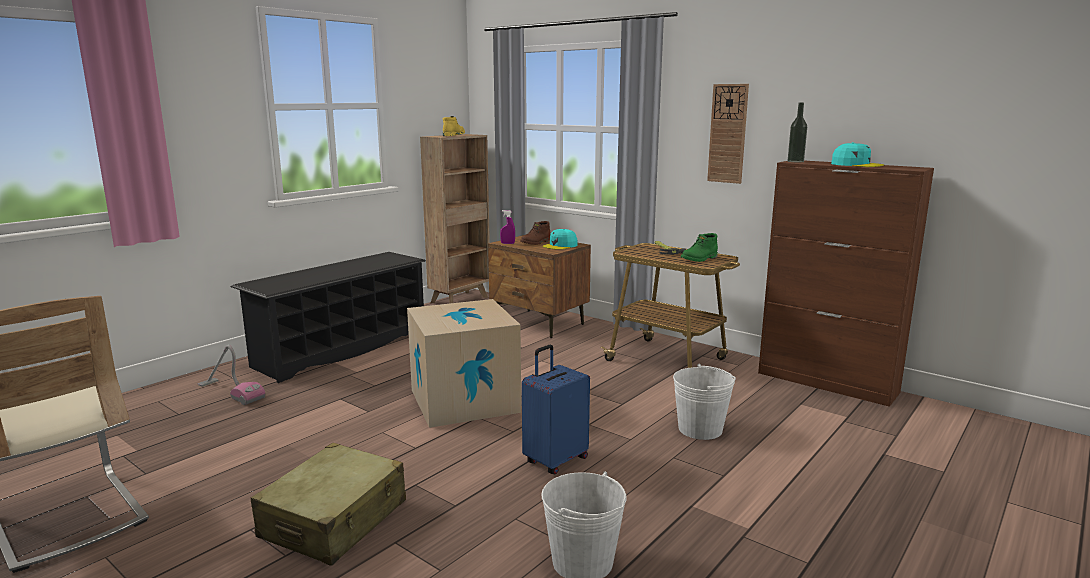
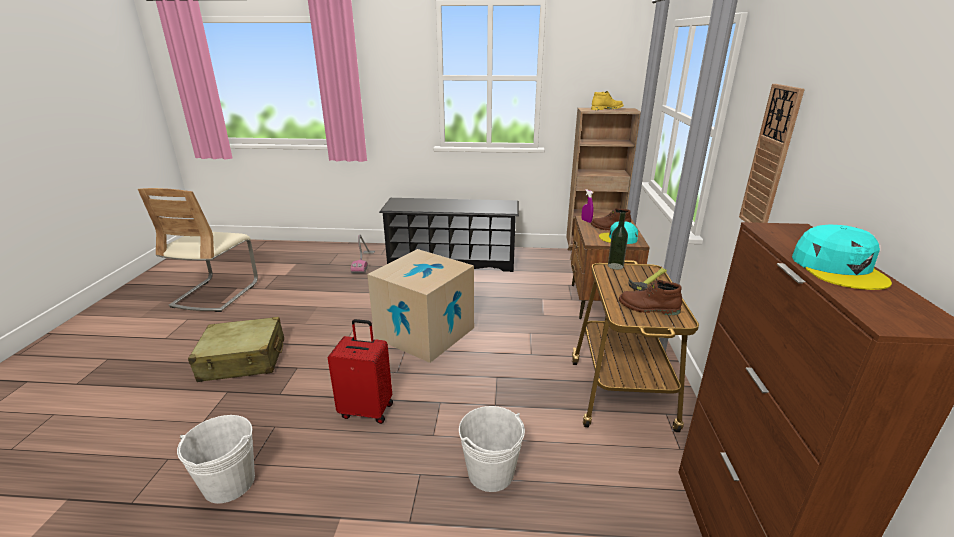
camera: 55 degrees right, 10 degrees up
(555, 460) = (367, 410): blue suitcase -> red suitcase
(699, 259) = (648, 308): green boot -> brown boot
(795, 161) = (778, 229): bottle -> bottle (615, 266)

